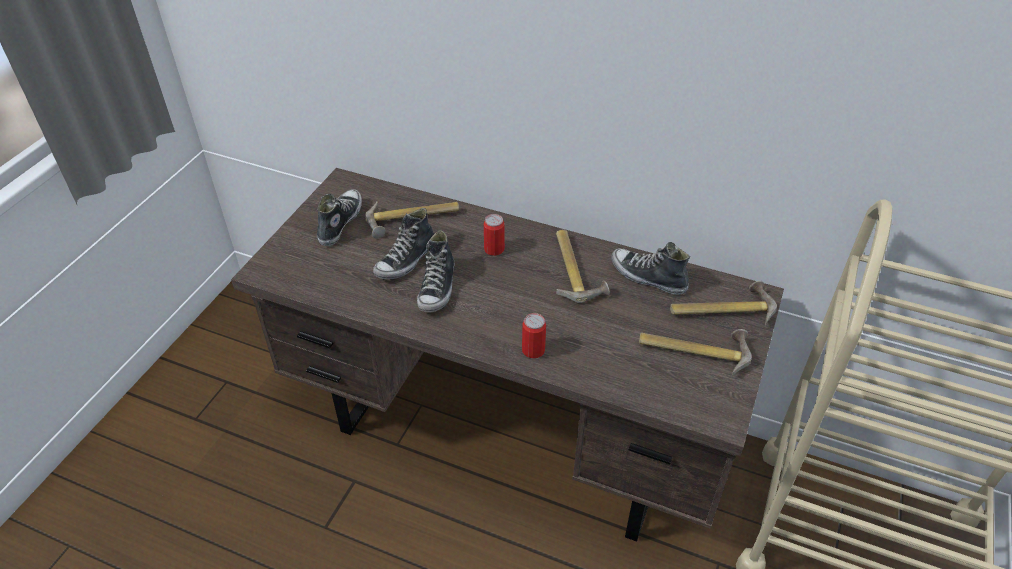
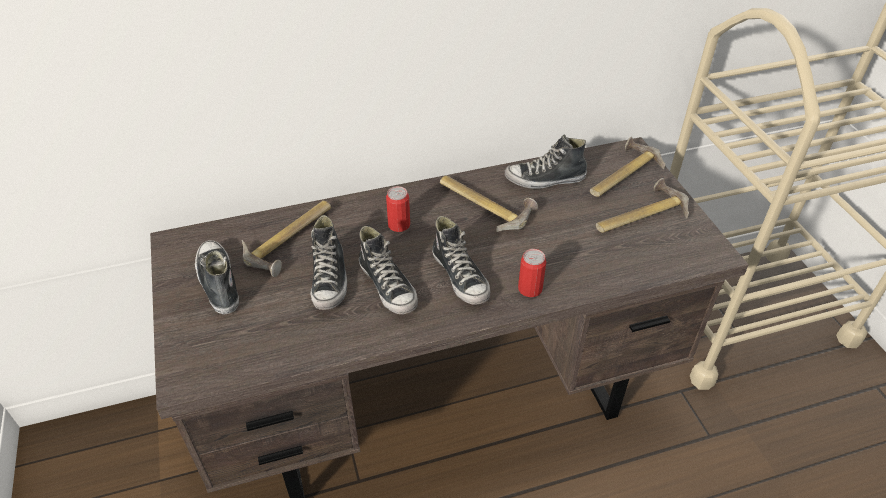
camera: 40 degrees left, 0 degrees up
(493, 311) = (461, 277): none -> shoe

